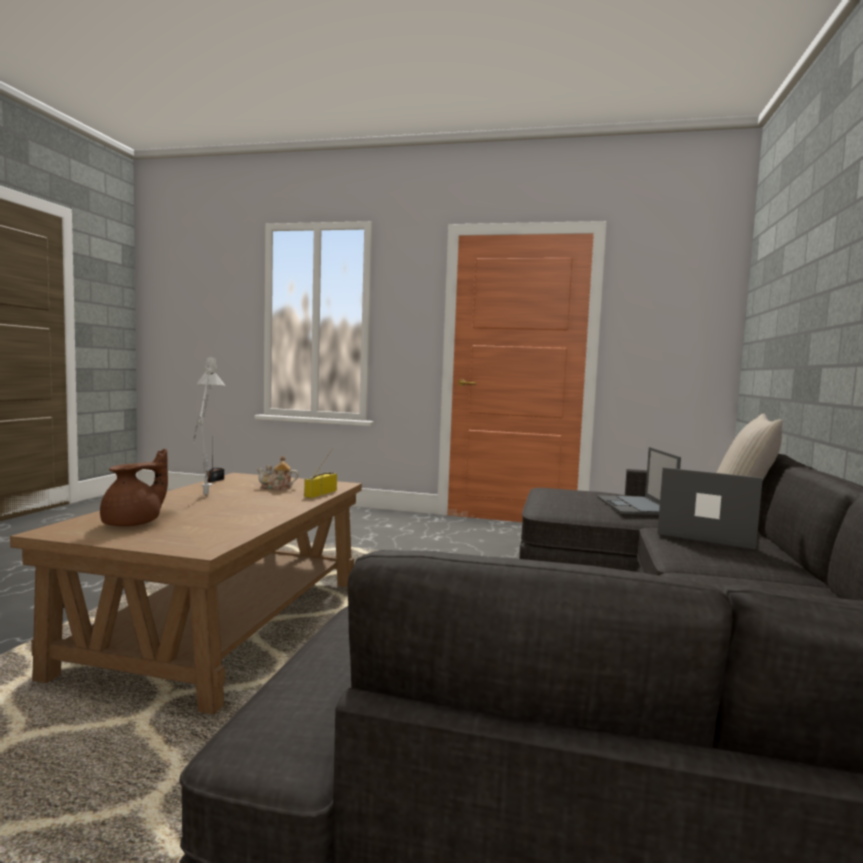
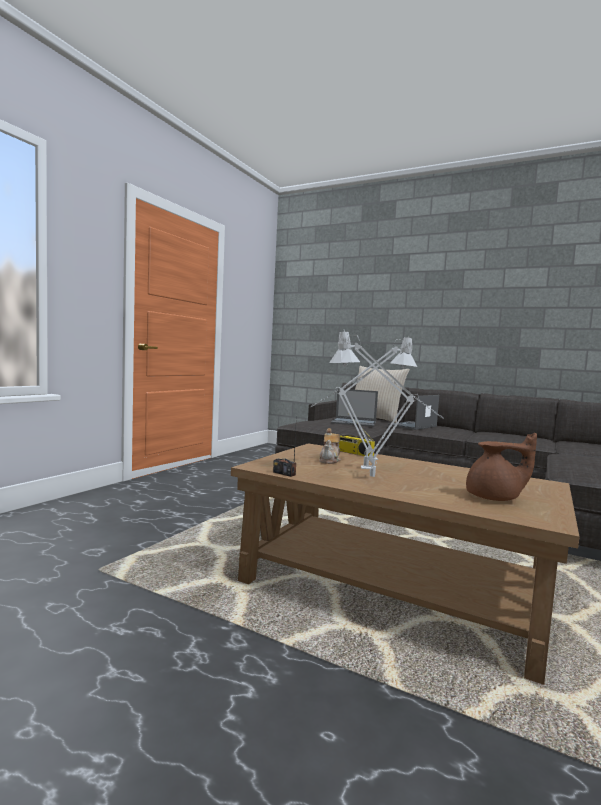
camera: 75 degrees left, 0 degrees up
(134, 523) = (495, 498): brown teapot -> brown teapot turned 135 degrees clockwise
(248, 494) = (358, 468): none -> grey table lamp

